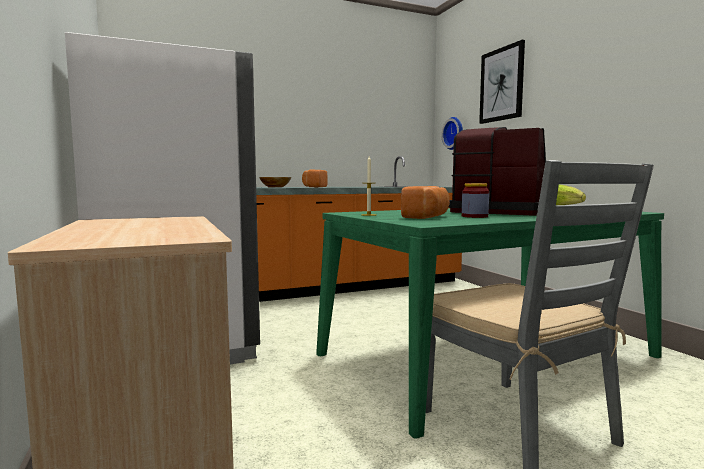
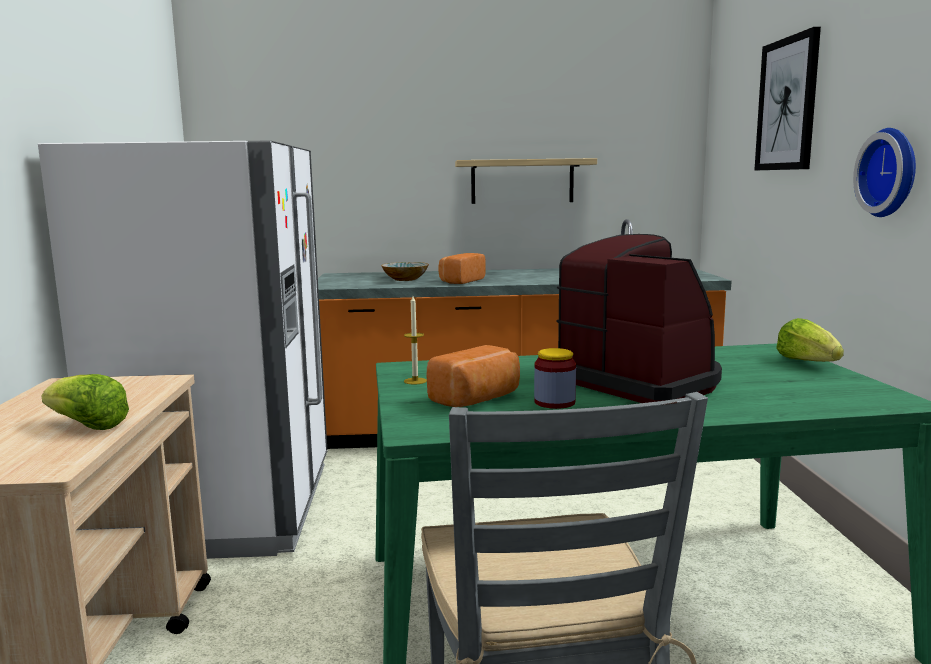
camera: 20 degrees right, 5 degrees up
(177, 228) = (87, 426): none -> lettuce
(336, 132) = (522, 181): none -> shelf
(454, 133) = (727, 179): wall clock -> wall clock (891, 172)

